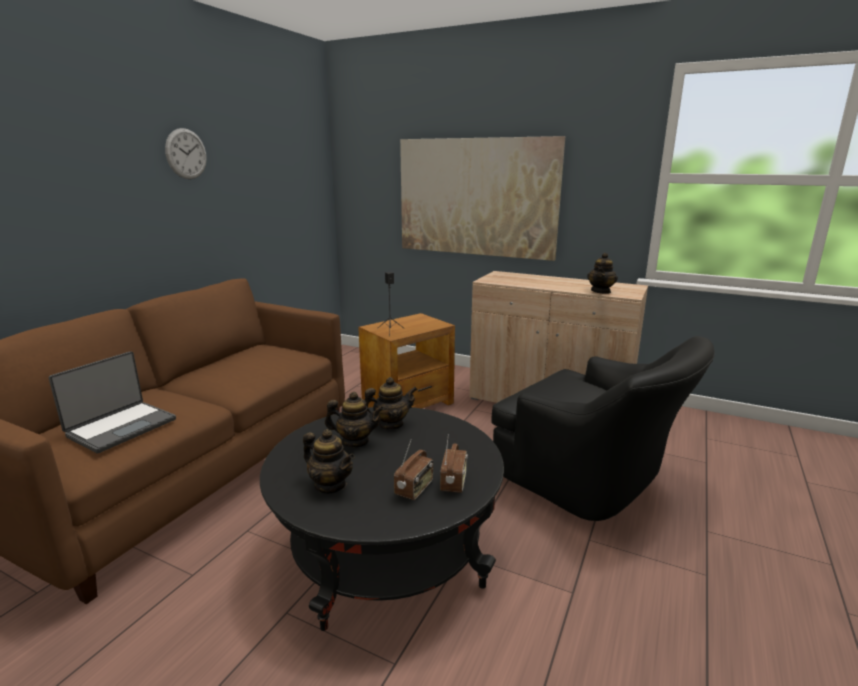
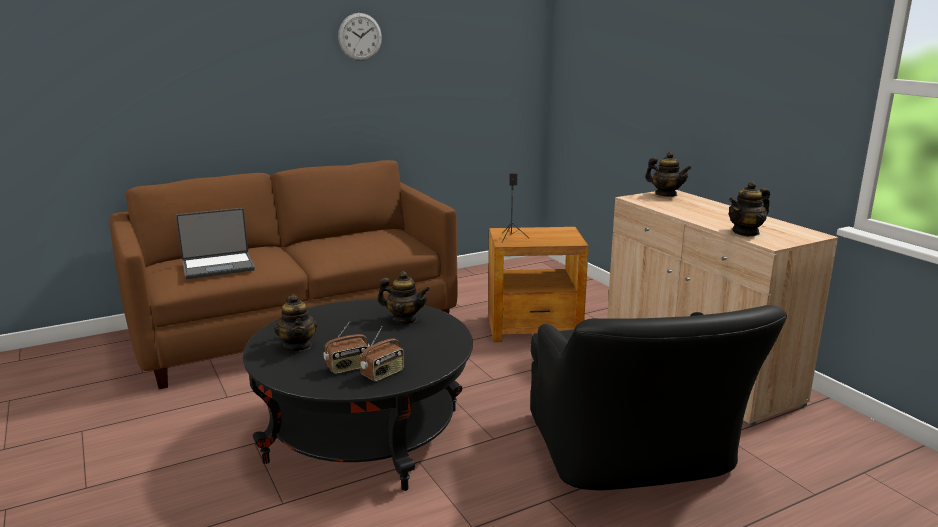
camera: 35 degrees right, 0 degrees up
(355, 441) = (359, 323): teapot -> teapot (666, 195)
(476, 197) = (674, 93): picture -> none

